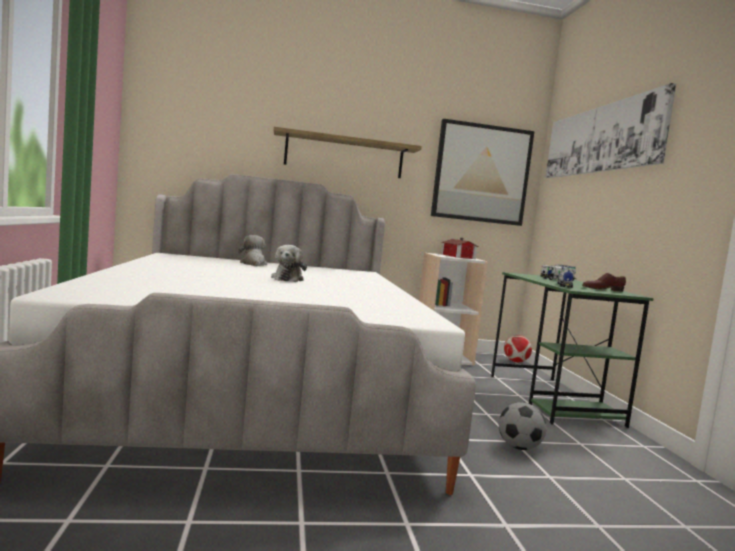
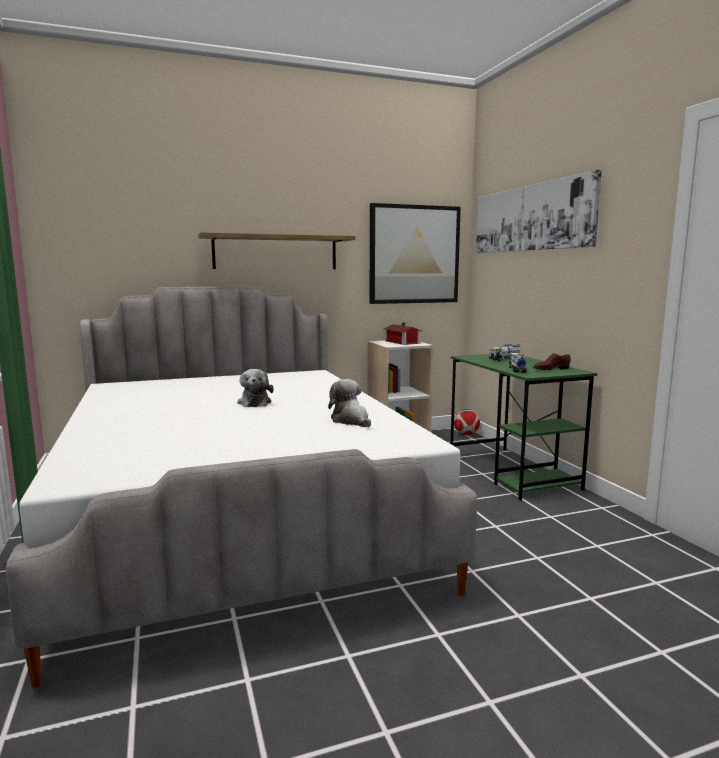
camera: 10 degrees left, 5 degrees up
(253, 264) = (203, 383): plush toy -> plush toy (351, 421)
(519, 447) = (502, 532): football -> none

